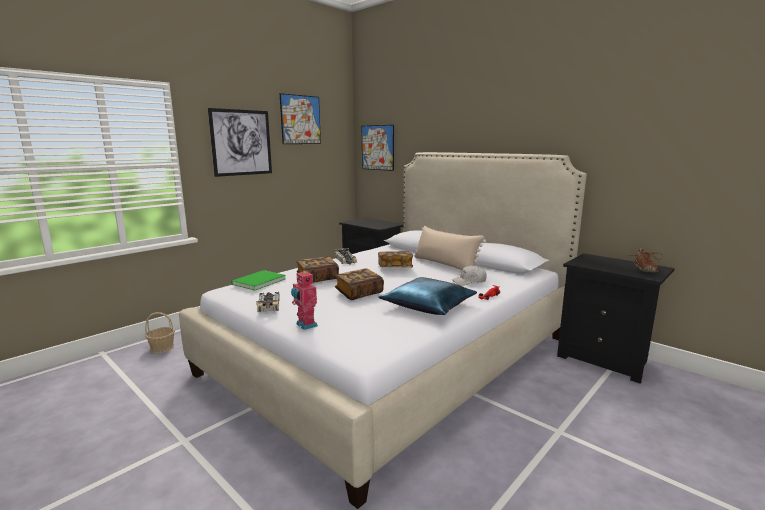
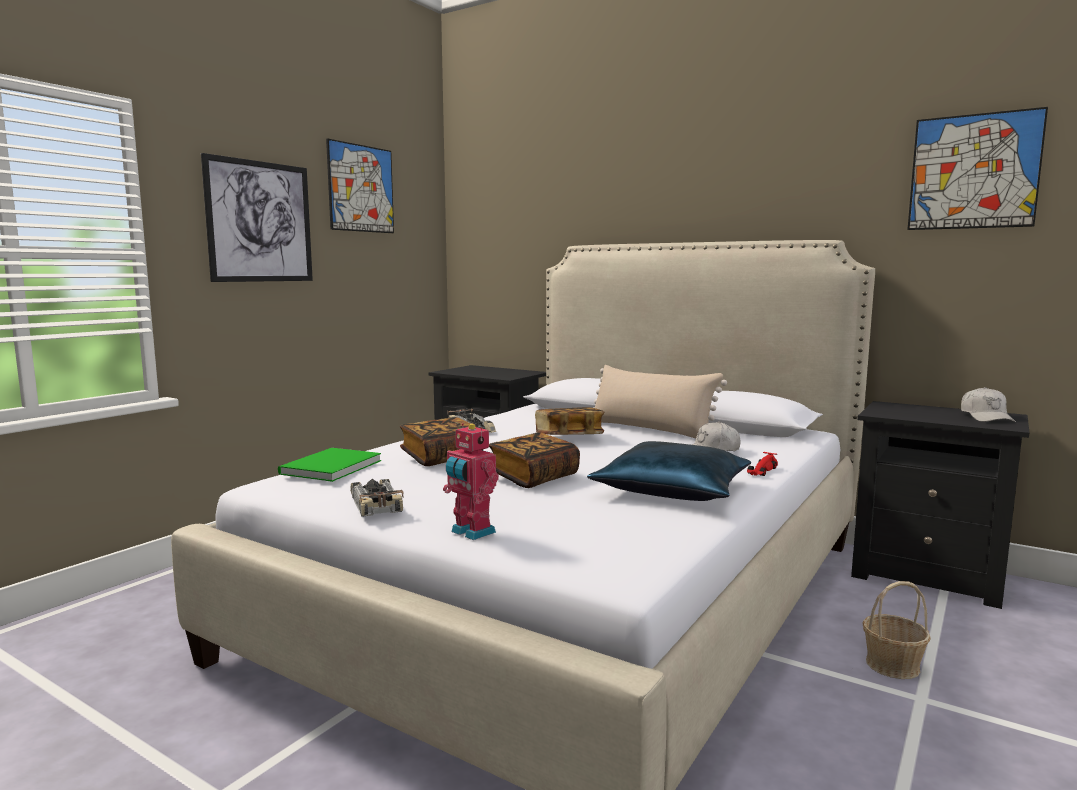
camera: 10 degrees left, 5 degrees down
(162, 348) = (111, 619): basket -> basket (892, 665)
(377, 147) = (492, 242): picture -> picture (974, 172)
(644, 269) = (986, 417): brown shoe -> white cap

